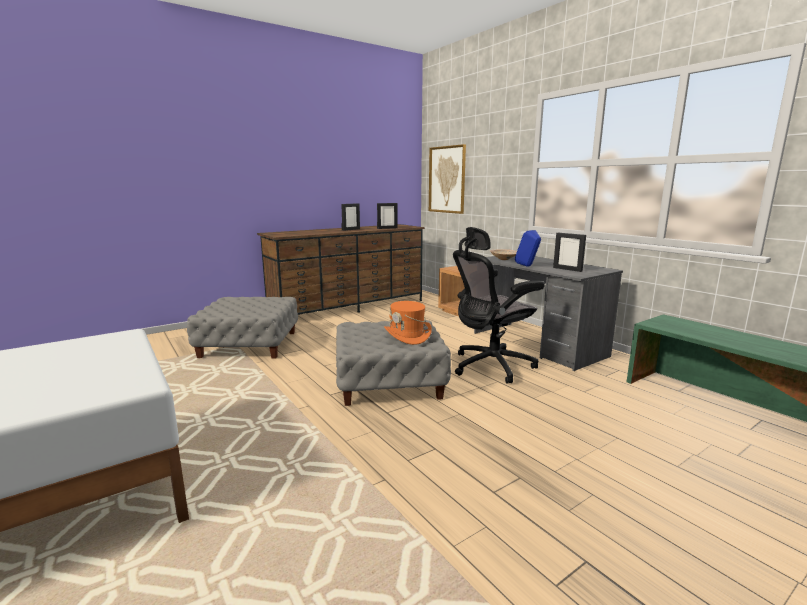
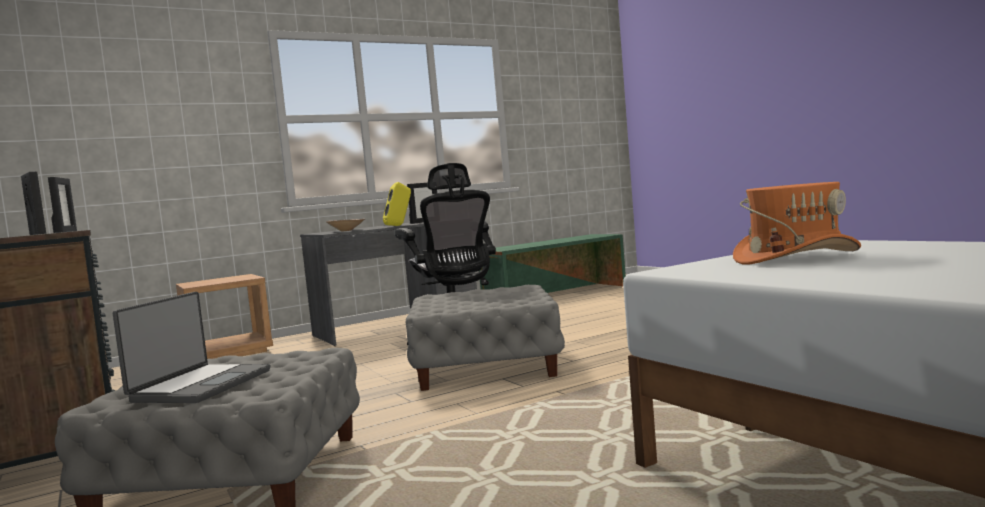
camera: 85 degrees left, 10 degrees down
(233, 305) = (200, 386): none -> laptop
(407, 335) = (485, 294): orange hat -> orange hat (795, 257)
(447, 179) = (77, 144): picture -> none
(527, 266) = (399, 225): blue speaker -> yellow speaker

